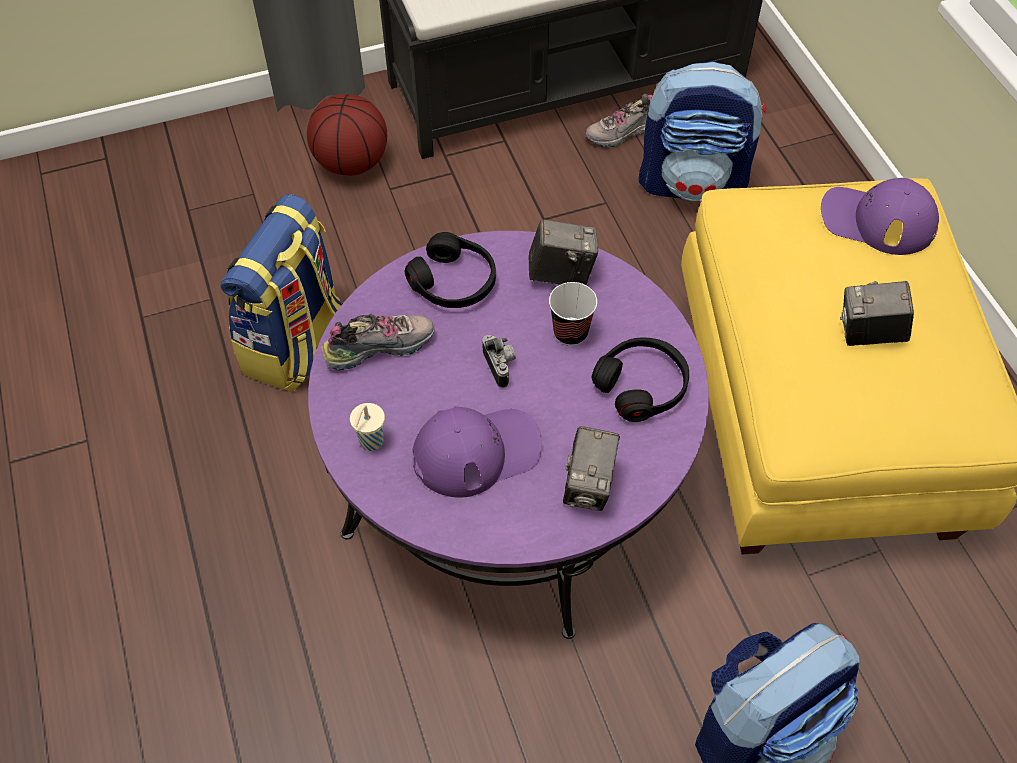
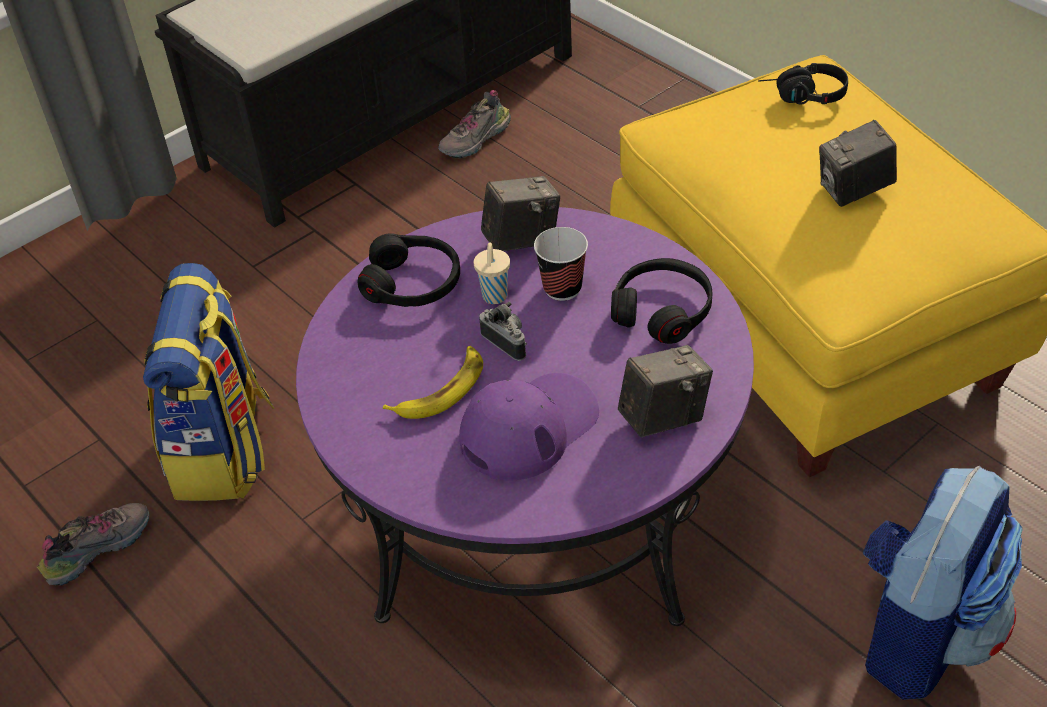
camera: 20 degrees left, 10 degrees down
(352, 163) = (197, 255): basketball -> none
(370, 442) = (408, 460): beige cup -> beige cup (494, 297)
(379, 346) = (366, 367): shoe -> shoe (98, 548)
(427, 389) = (441, 390): none -> banana
(588, 486) = (663, 417): camera -> camera turned 105 degrees counterclockwise
(693, 183) = (571, 162): backpack -> none
(877, 220) = (802, 97): purple cap -> black headphones

